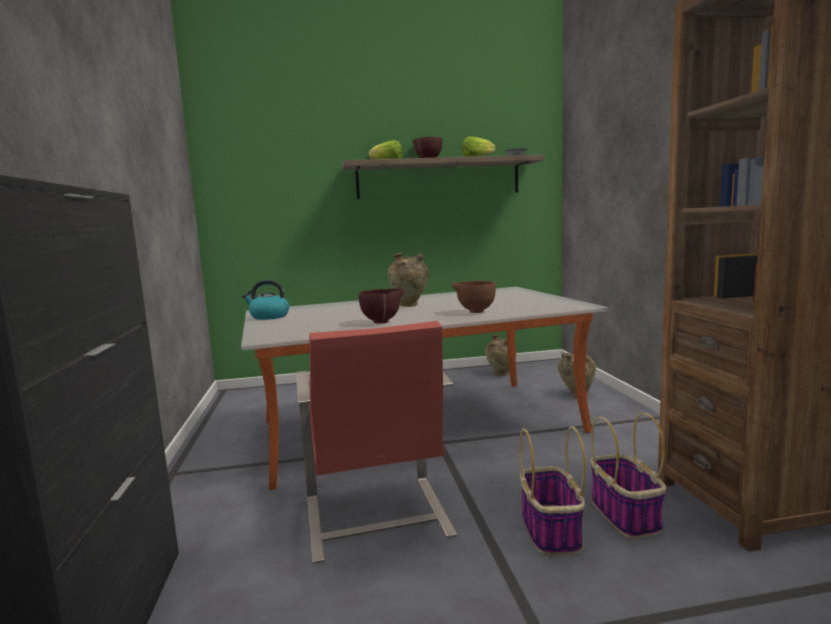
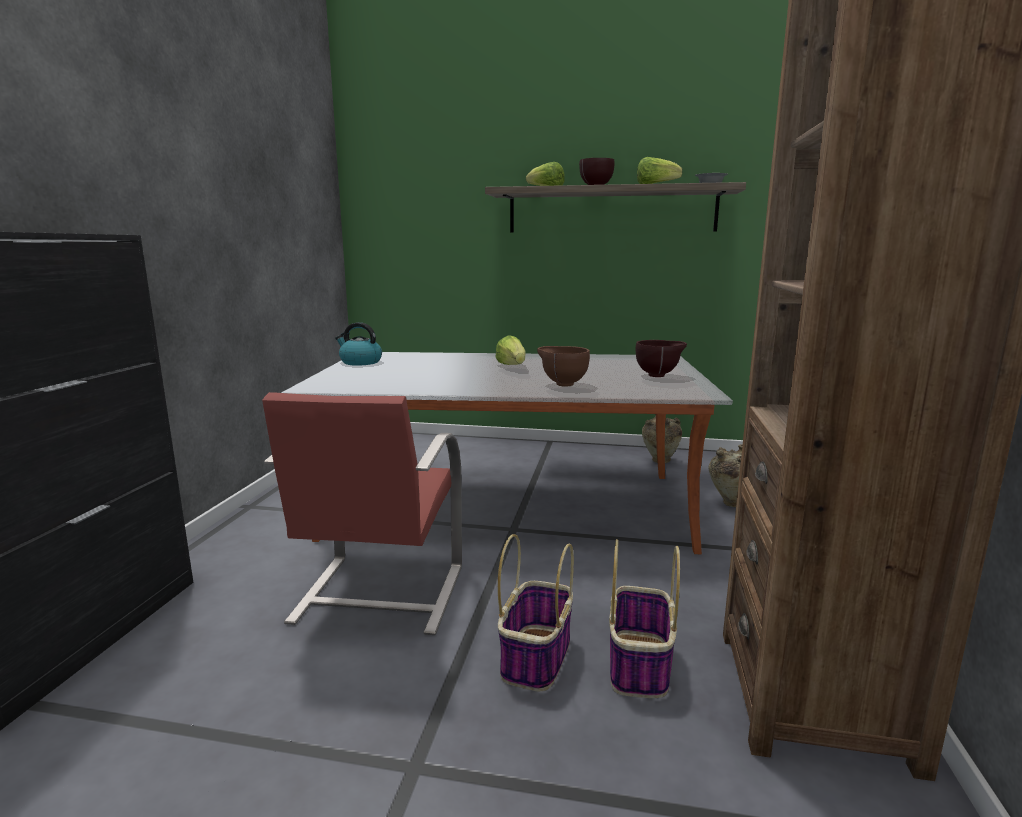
camera: 20 degrees right, 5 degrees up
(383, 322) = (448, 384): brown bowl -> brown bowl (659, 375)
(409, 305) = (512, 366): beige vase -> lettuce

